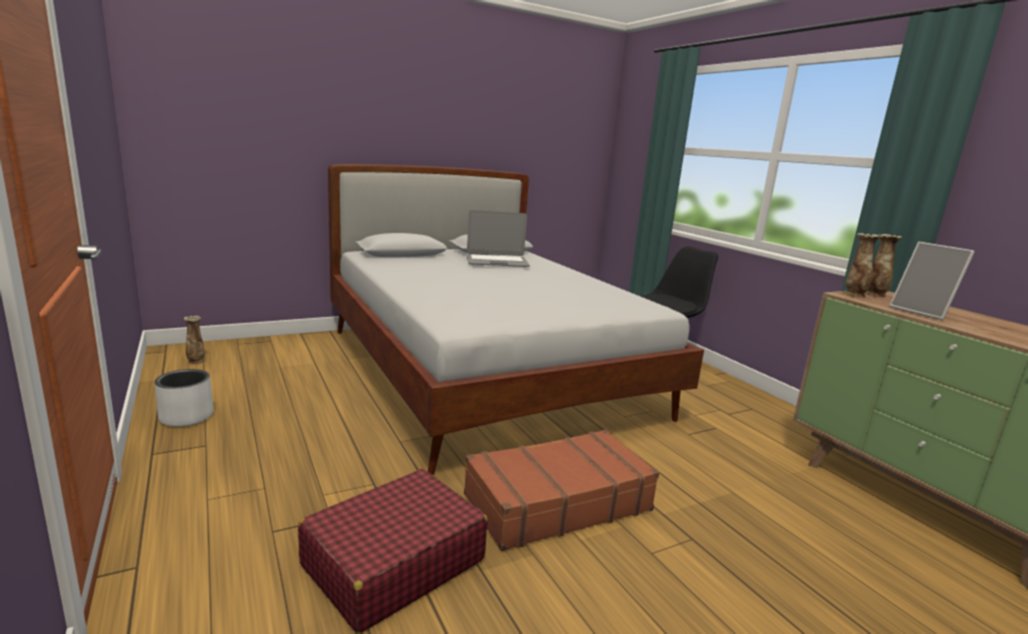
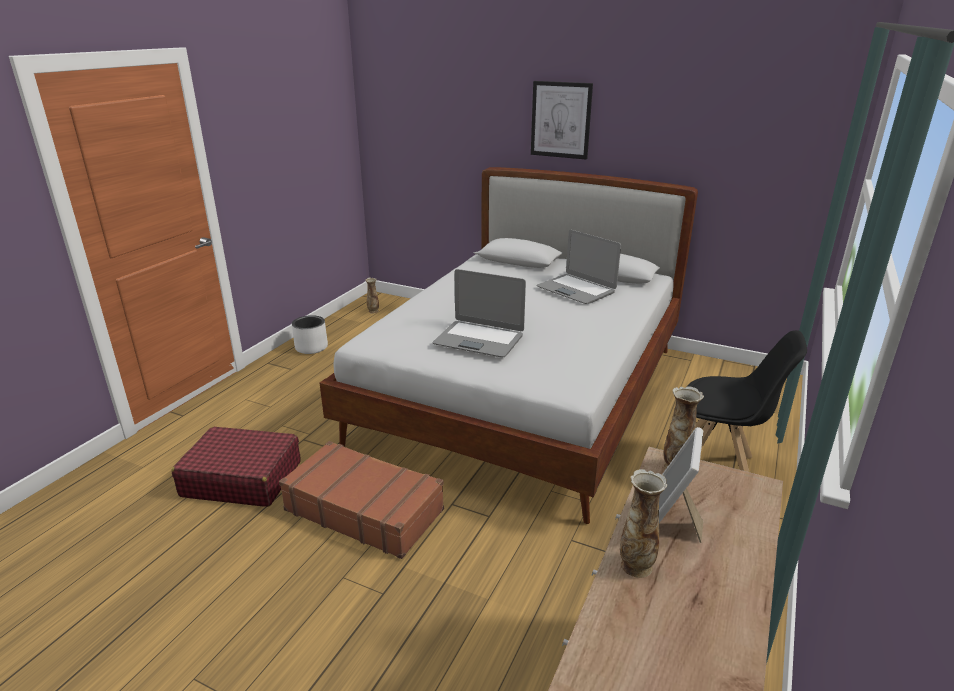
camera: 55 degrees right, 10 degrees up
(405, 115) = (561, 120): none -> picture
(535, 298) = (479, 340): none -> laptop
(875, 295) = (715, 482): vase -> vase (636, 565)

